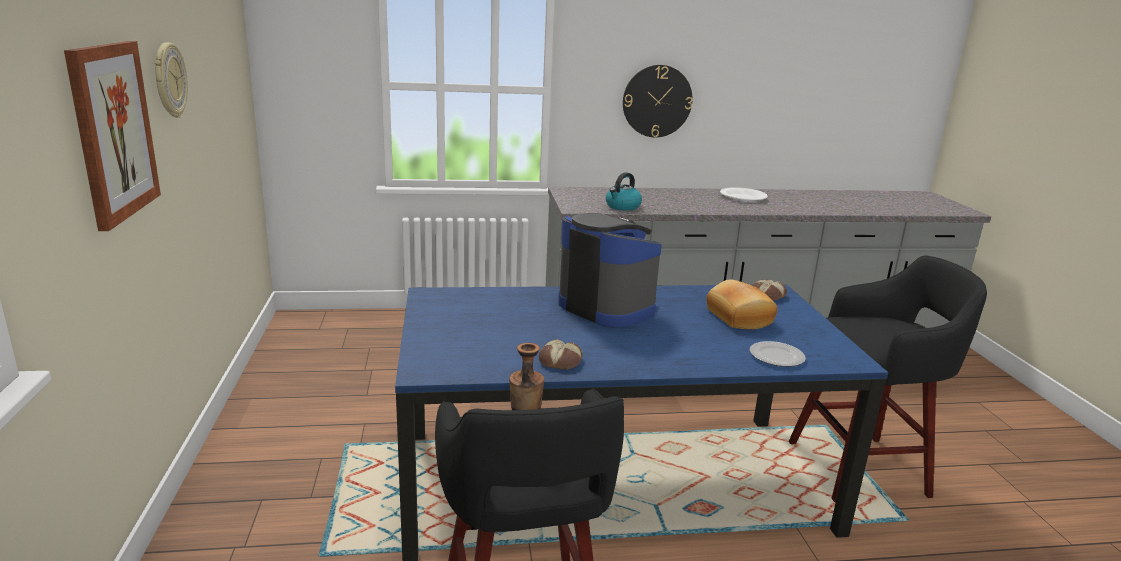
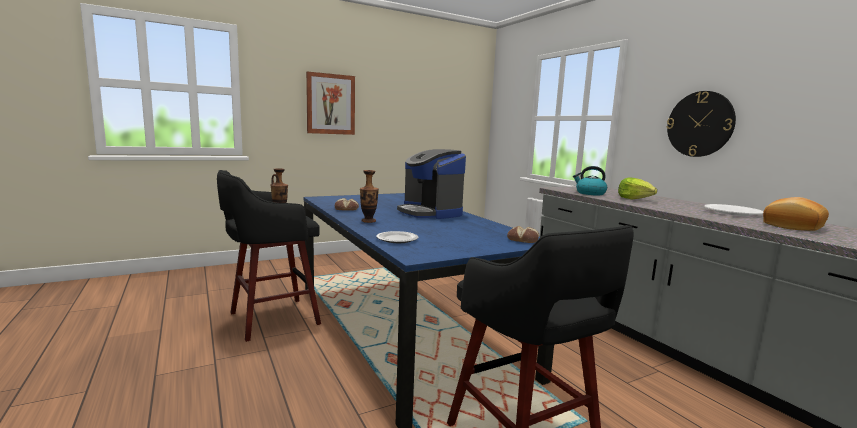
camera: 70 degrees right, 10 degrees down
(169, 80) = (386, 97): wall clock -> none
(607, 307) = (430, 212): coffee machine -> coffee machine turned 120 degrees clockwise
(664, 202) = (634, 199): none -> lettuce
(664, 357) = (368, 221): none -> vase
(737, 318) = (457, 233): bread -> bread (791, 226)

